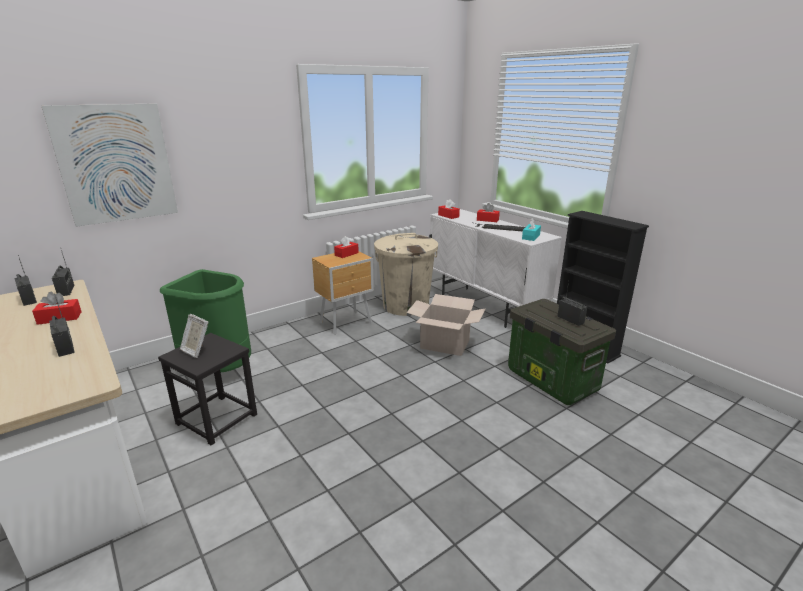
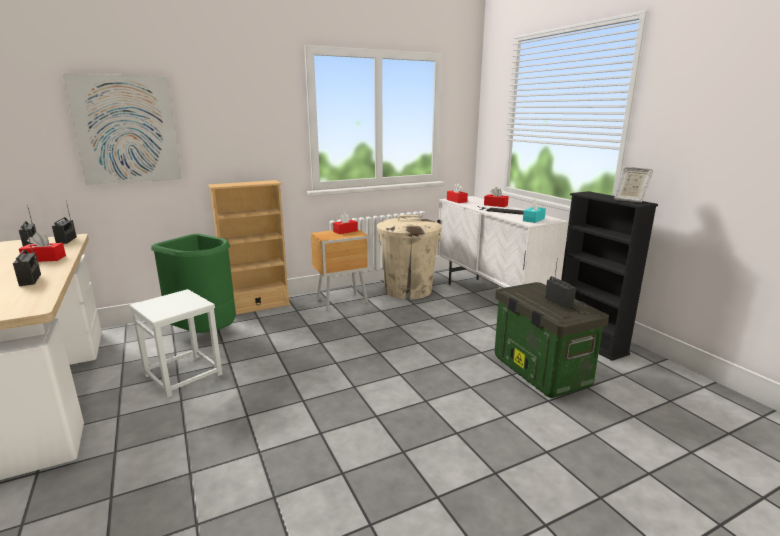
camera: 10 degrees right, 5 degrees down
(196, 350) = (165, 302): picture frame -> picture frame (629, 200)
(217, 419) = (184, 374): black stool -> white stool
(261, 335) = (257, 306): none -> beige bookcase
(445, 344) = (435, 327): cardboard box -> none

